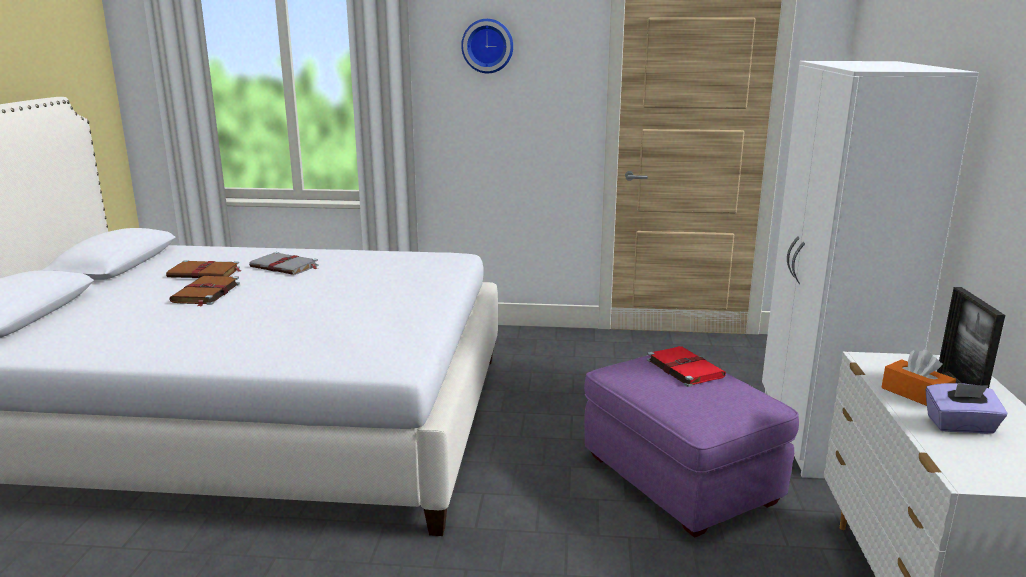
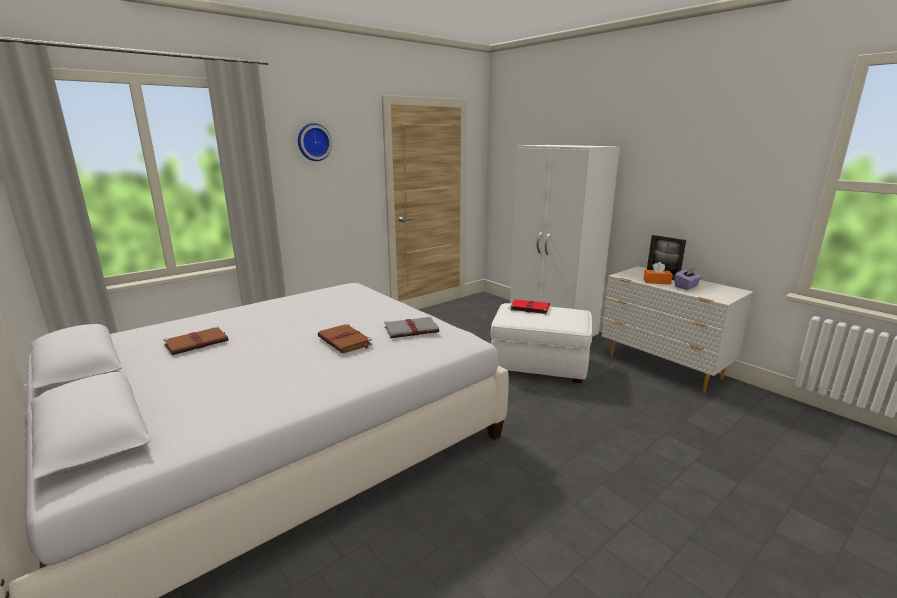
camera: 45 degrees left, 0 degrees up
(205, 293) = (242, 352): brown book -> brown book (345, 341)
(285, 267) = (254, 320): grey book -> grey book (412, 330)
(680, 479) = (540, 365): purple ottoman -> white ottoman

